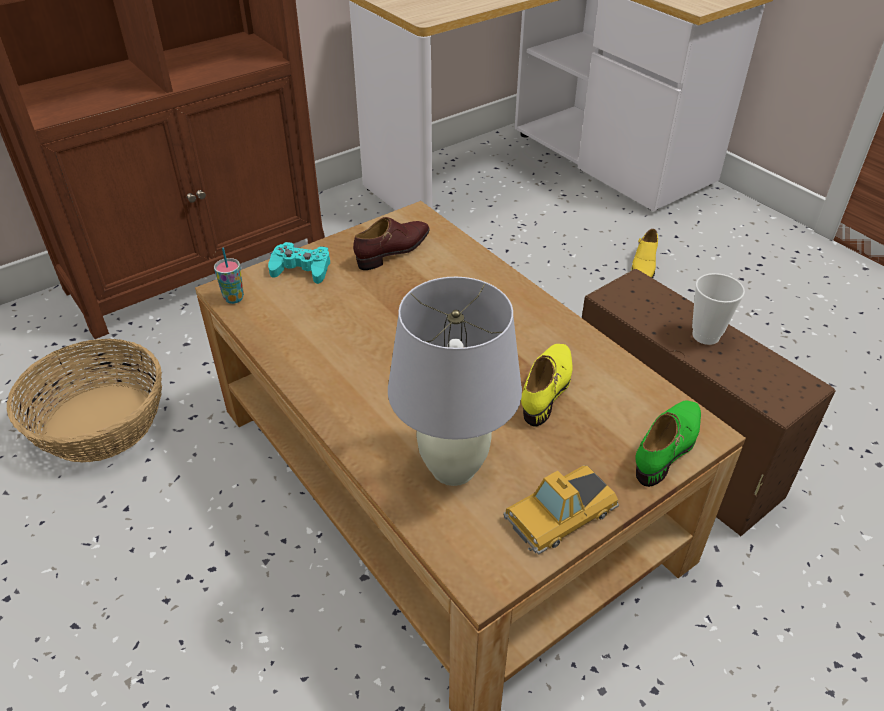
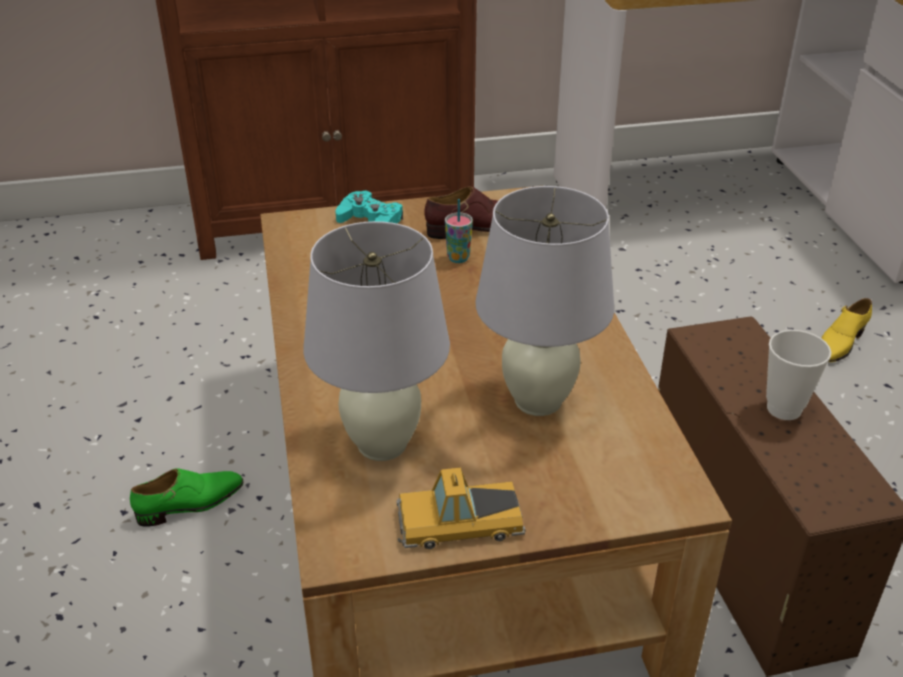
camera: 25 degrees right, 5 degrees down
(100, 422) = (161, 335): basket -> none
(234, 298) = (288, 232): cup -> cup (458, 258)
(547, 388) = (538, 401): yellow shoe -> white table lamp
(668, 447) = (629, 499): green shoe -> green shoe (191, 504)

